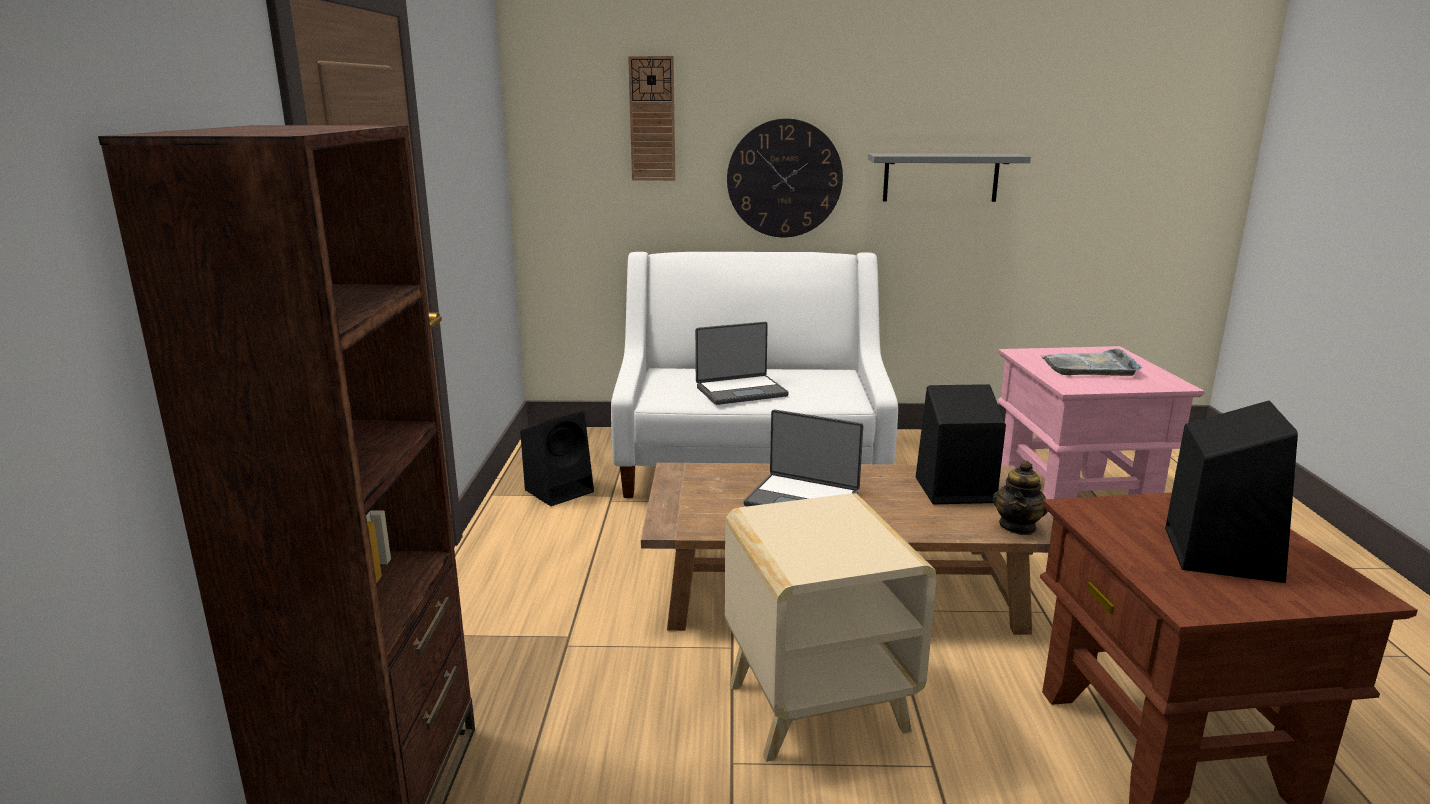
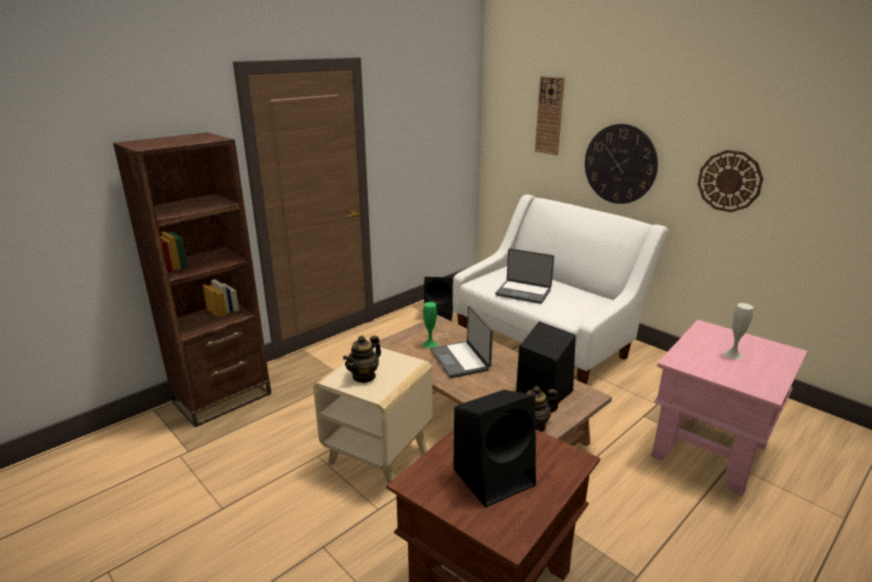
camera: 45 degrees right, 5 degrees up
(726, 499) = (430, 344): none -> green vase
(828, 545) = (364, 376): none -> teapot
(940, 177) = (729, 181): grey shelf -> wall clock
(1089, 366) = (733, 354): grey tray -> white vase

